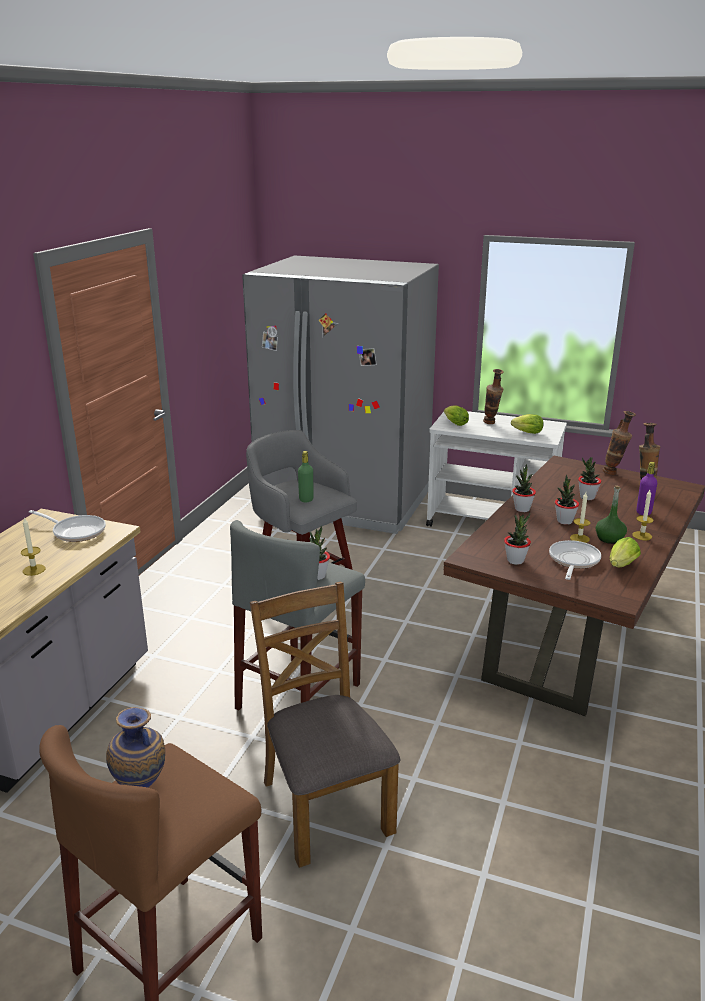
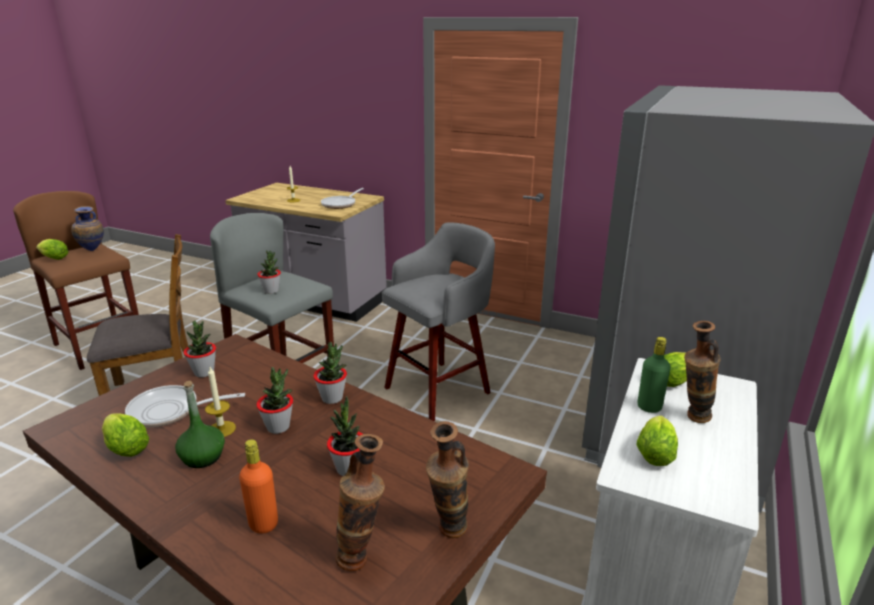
camera: 95 degrees right, 0 degrees up
(176, 829) = (53, 258): none -> lettuce
(306, 499) = (418, 286): green bottle -> green bottle (649, 407)
(573, 561) = (170, 411): frying pan -> frying pan turned 150 degrees clockwise
(642, 536) = (188, 494): candle -> none
(643, 512) = (263, 524): purple bottle -> orange bottle

